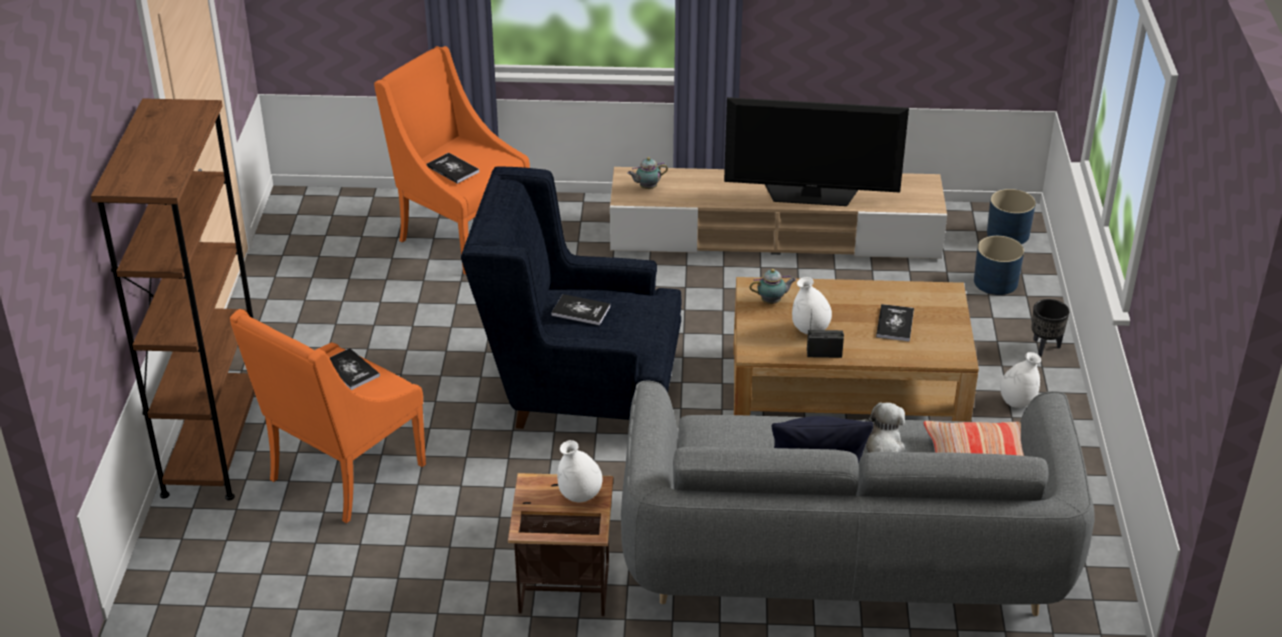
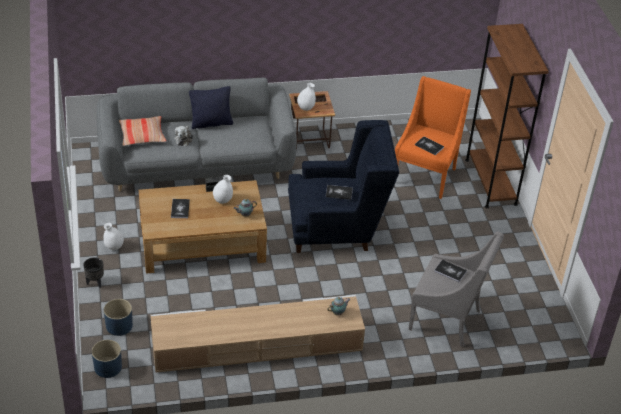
camera: 165 degrees right, 5 degrees up
(459, 234) = (447, 320): orange armchair -> grey armchair
(811, 195) = (236, 320): television -> none

